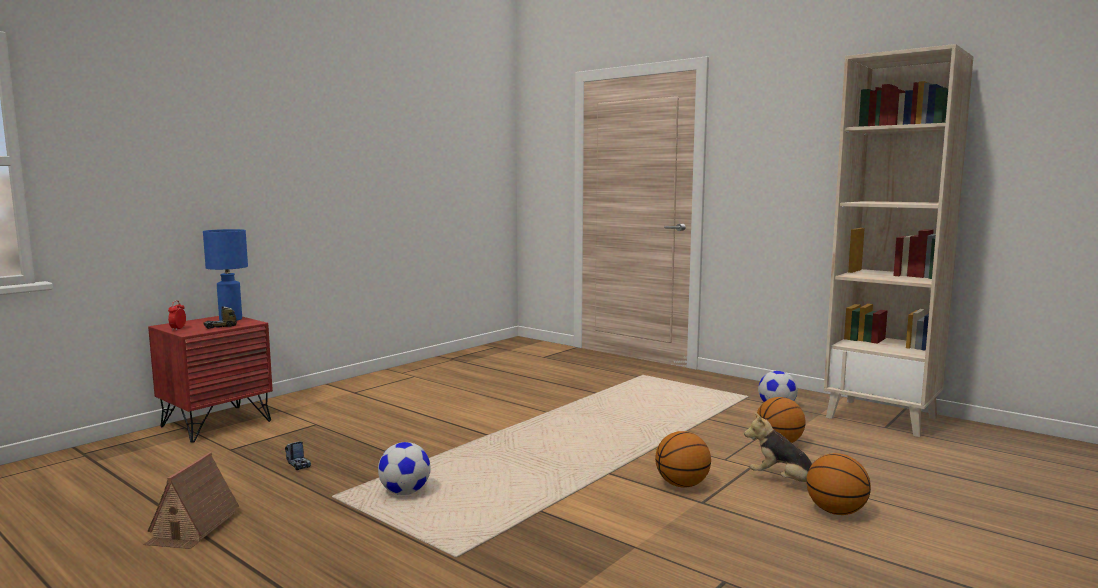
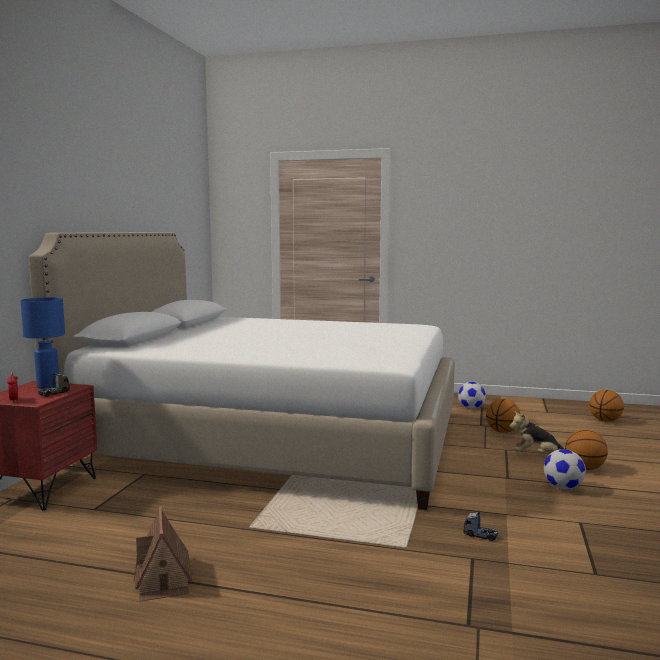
camera: 25 degrees left, 0 degrees up
(298, 464) = (180, 509): toy truck -> toy truck (480, 535)
(405, 492) = (302, 512): football -> football (563, 487)
(482, 410) = (272, 440): none -> white bed
(682, 485) = (481, 469): basketball -> basketball (605, 420)
(882, 417) = (538, 406): beige bookcase -> none

